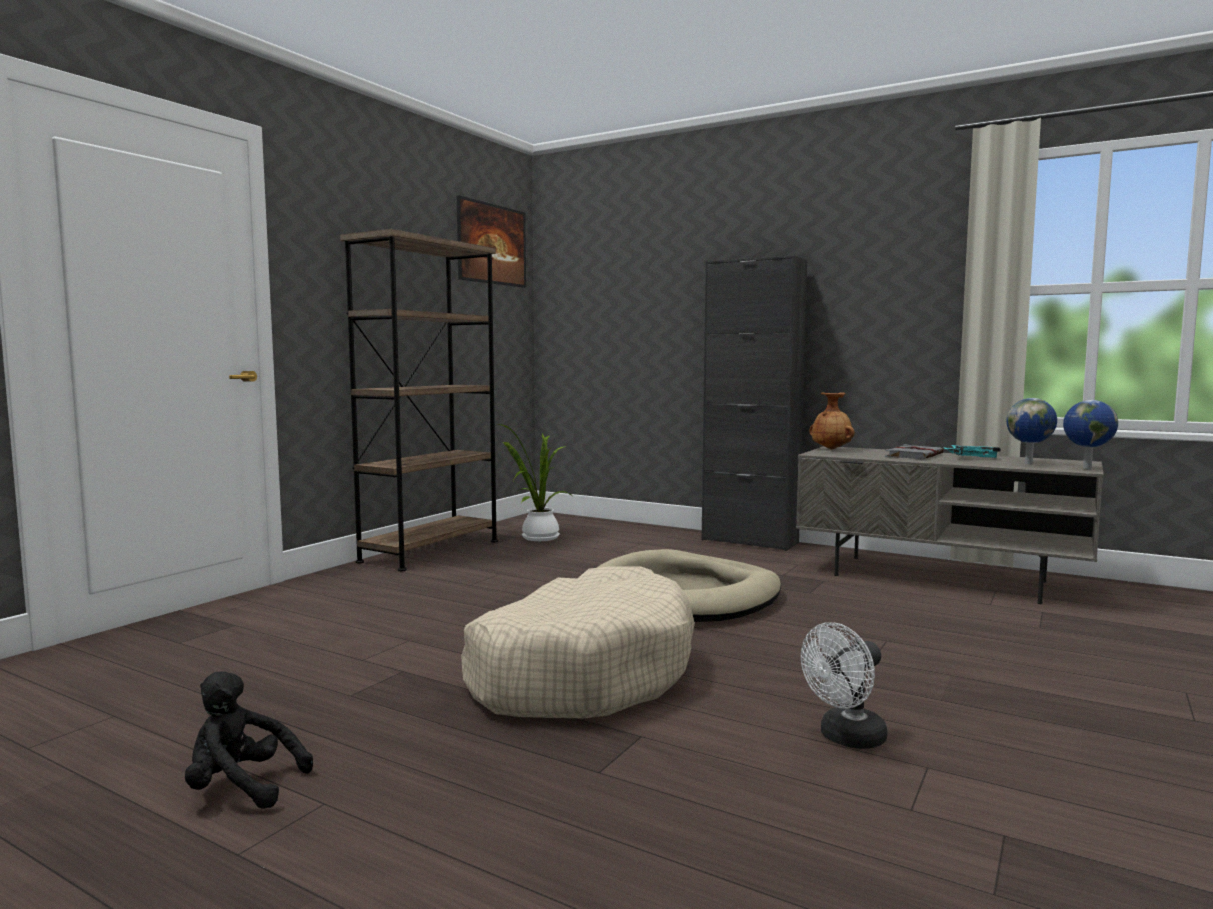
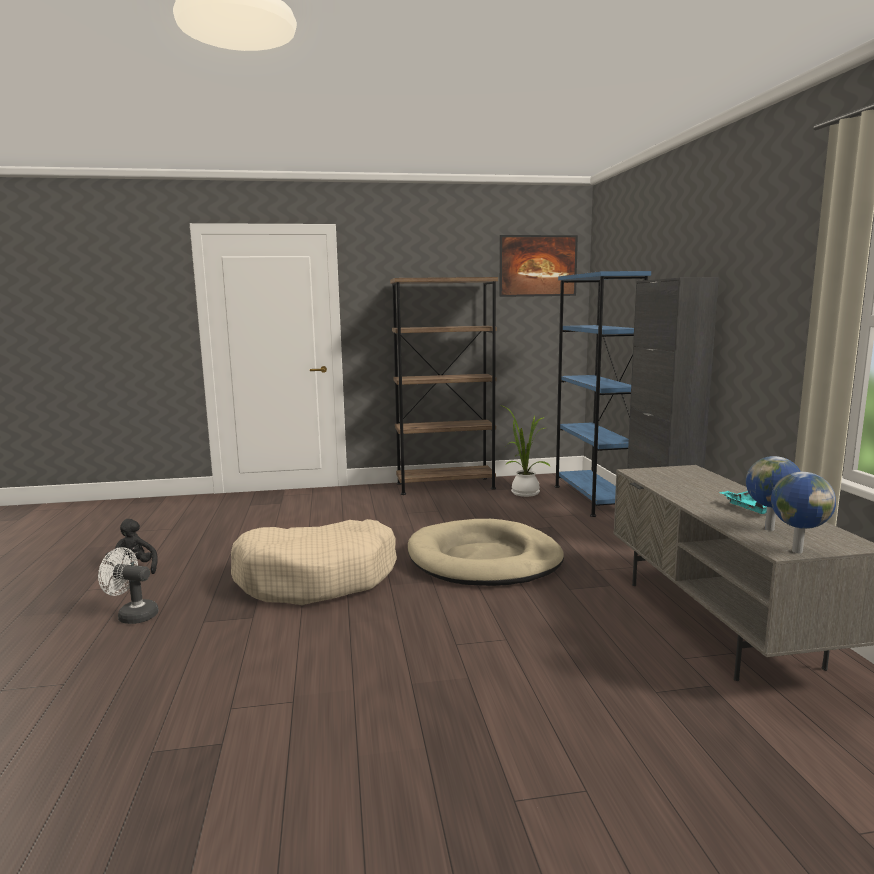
camera: 50 degrees right, 5 degrees up
(616, 528) = (592, 499): none -> blue bookcase
(831, 449) = (677, 469): brown vase -> none
(846, 738) = (307, 668): white fan -> white fan (132, 615)
(914, 455) = (712, 492): grey book -> none

